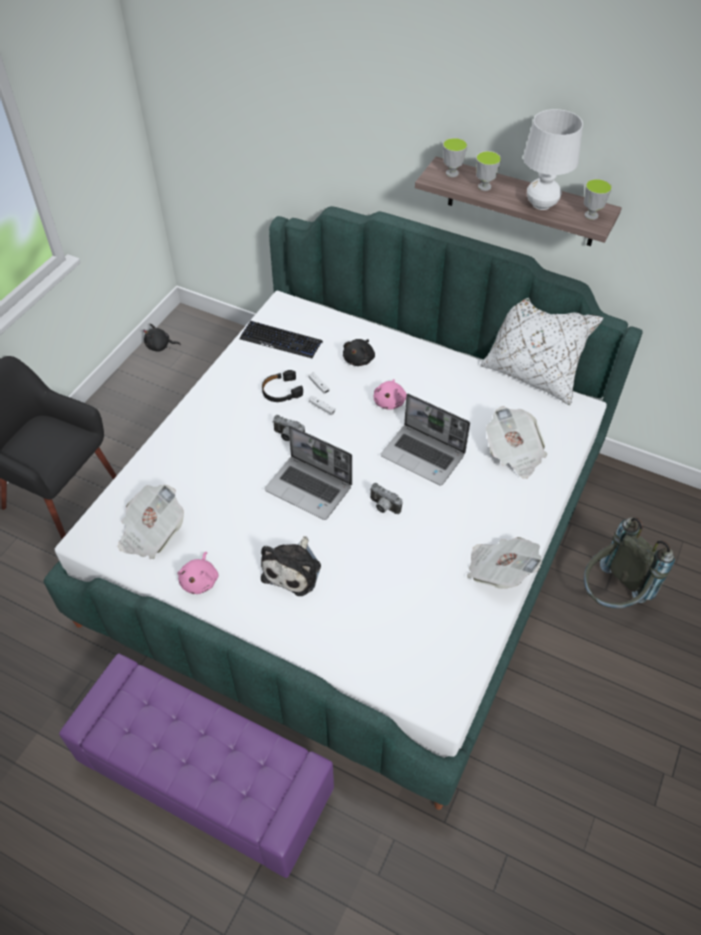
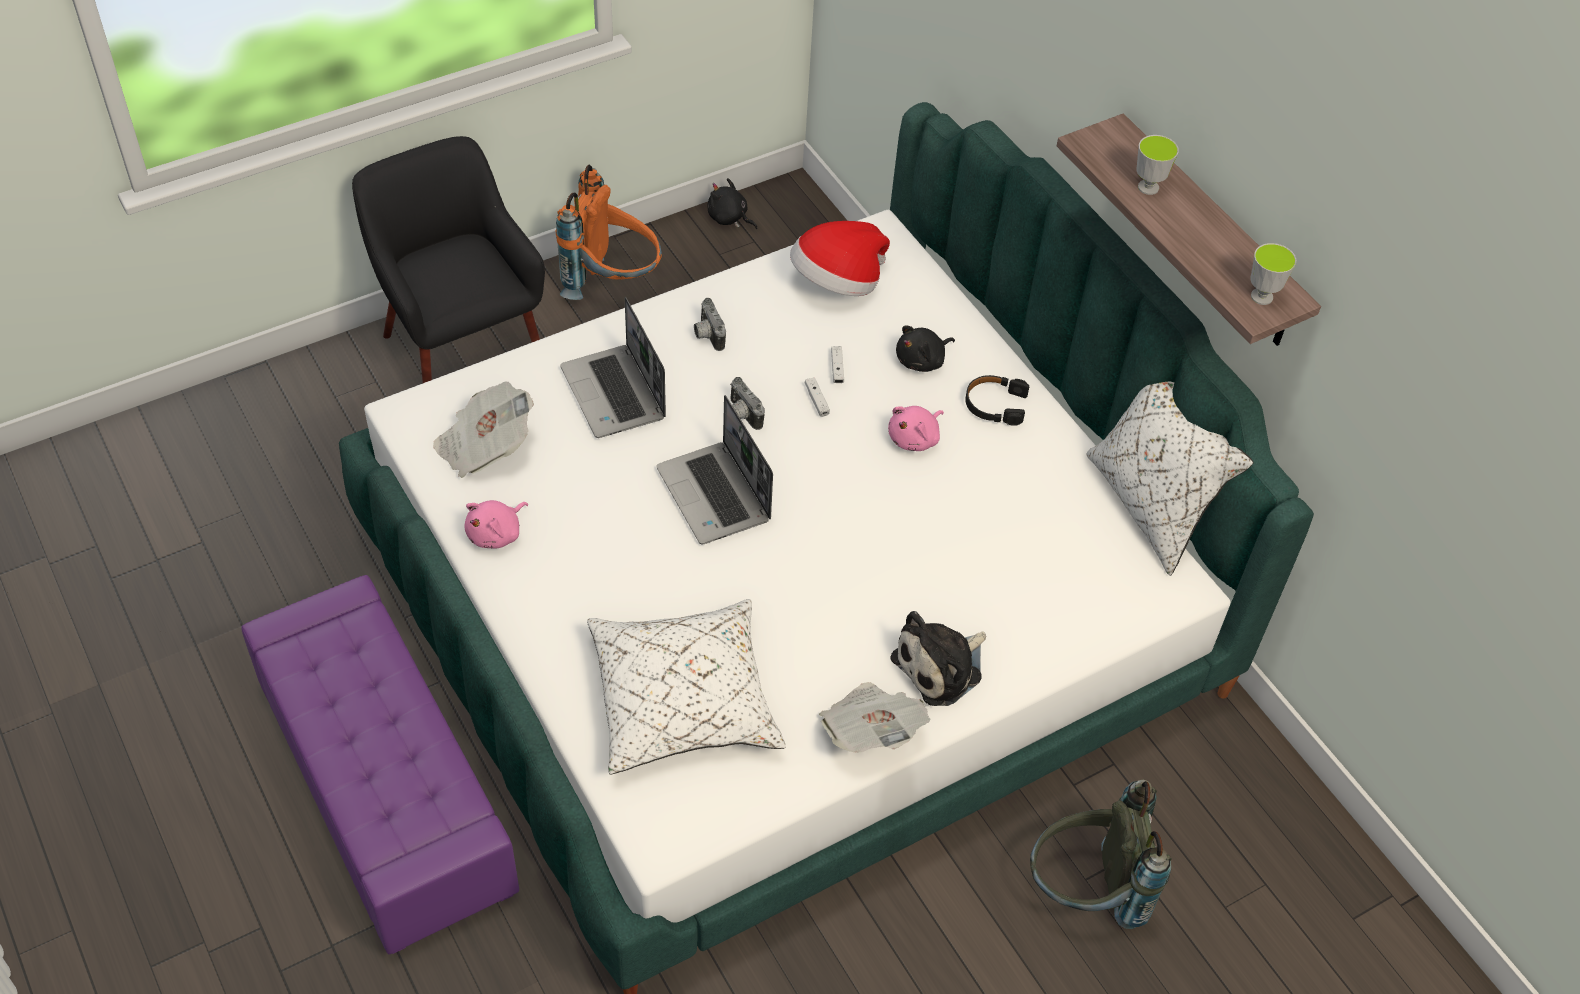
camera: 30 degrees right, 0 degrees up
(120, 411) = (612, 283): none -> orange backpack
(281, 340) = (837, 283): keyboard -> hat
(281, 391) = (781, 351): black headphones -> black headphones (995, 405)
(293, 569) = (615, 583): plush toy -> plush toy (941, 666)
(383, 507) = (789, 569): camera -> camera (707, 335)
(386, 614) = (683, 699): none -> white pillow
(424, 455) = (899, 533): laptop -> laptop (615, 394)
(452, 173) = (1121, 148): cup -> none
(514, 453) = (1027, 597): newspaper -> none
(541, 204) = (1204, 249): white table lamp -> none

